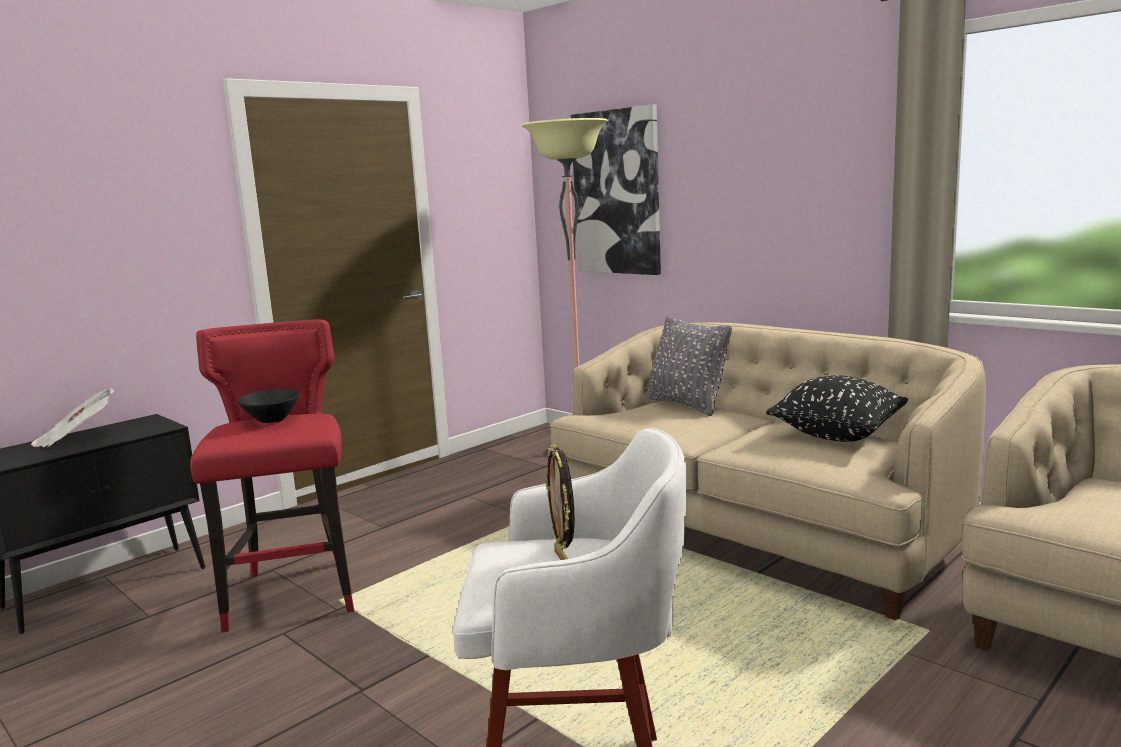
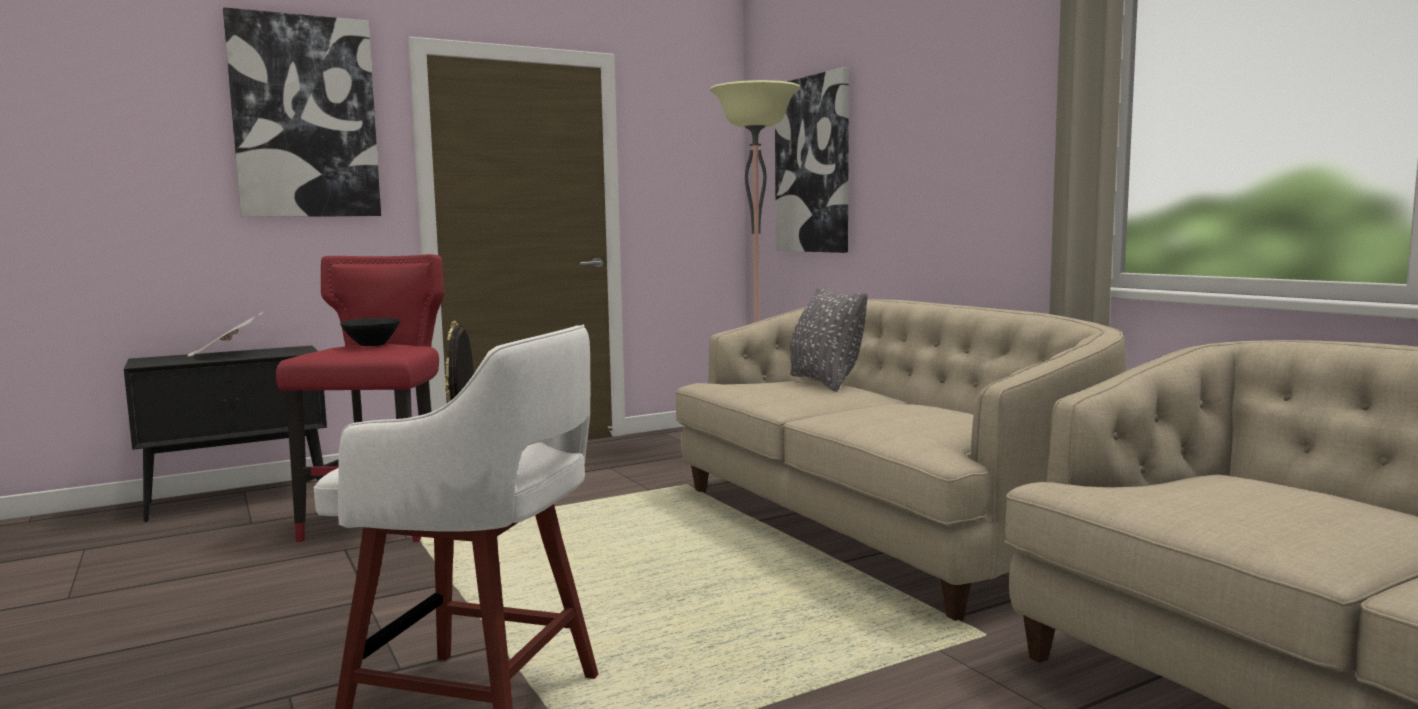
camera: 15 degrees right, 5 degrees down
(125, 172) = (305, 117): none -> picture
(837, 435) = (949, 413): black pillow -> none

